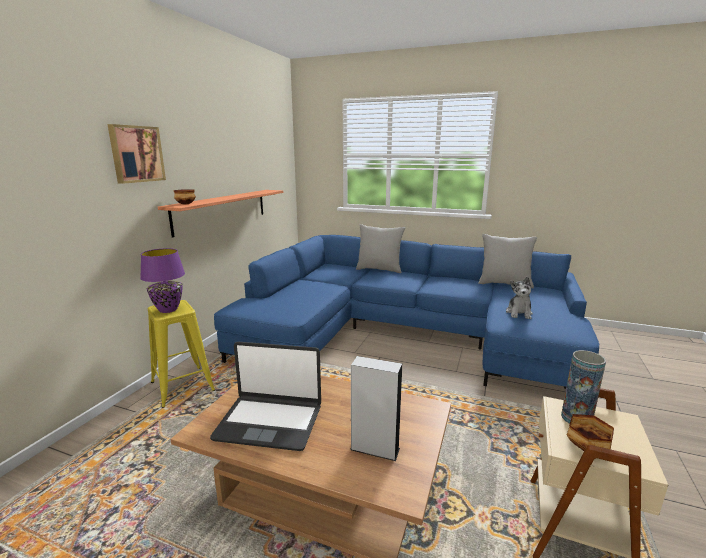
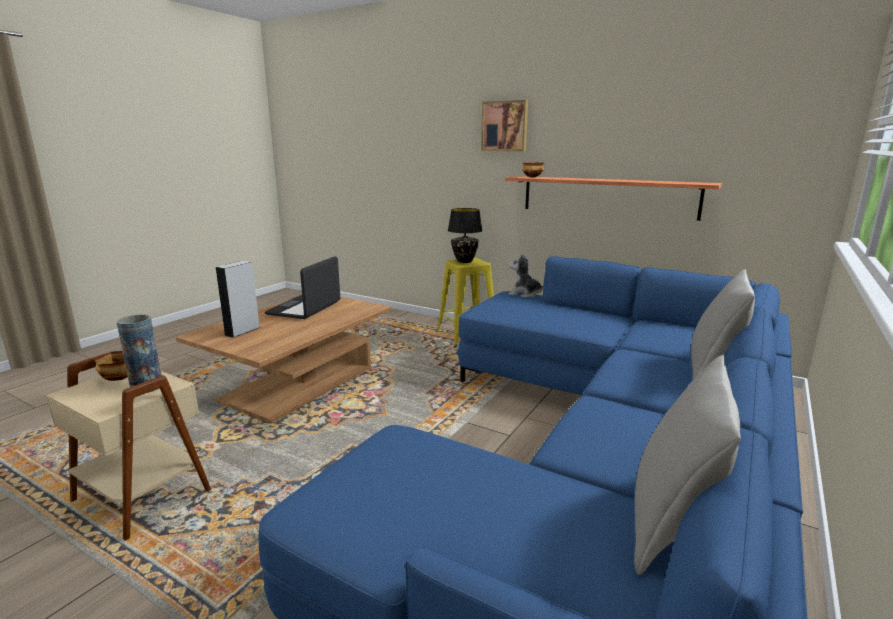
camera: 100 degrees right, 0 degrees up
(168, 310) = (464, 261): purple table lamp -> black table lamp
(519, 313) = (442, 470): plush toy -> plush toy (524, 294)

